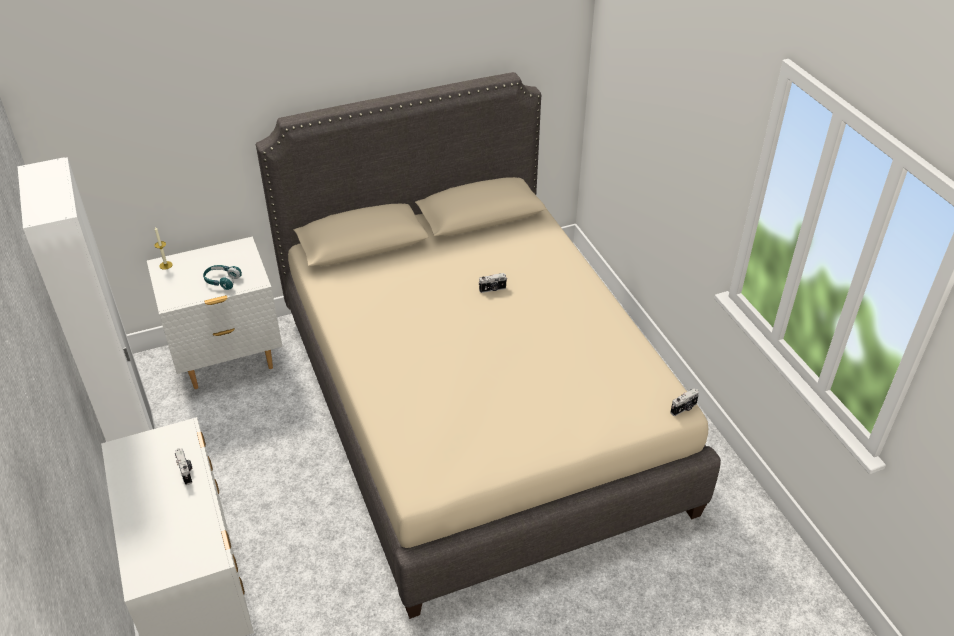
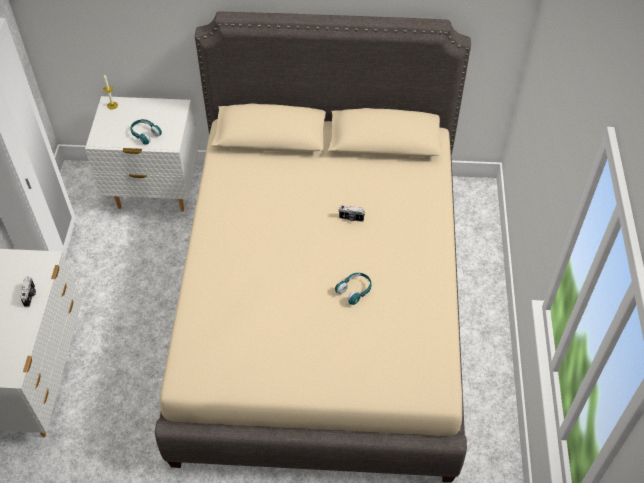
camera: 25 degrees right, 10 degrees up
(538, 349) = (354, 291): none -> turquoise headphones
(684, 409) = (444, 396): camera -> none

